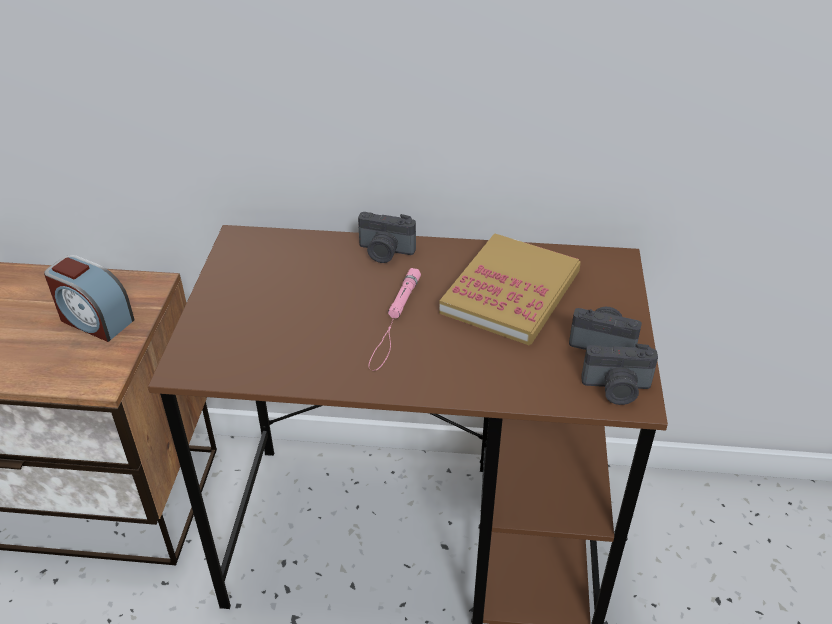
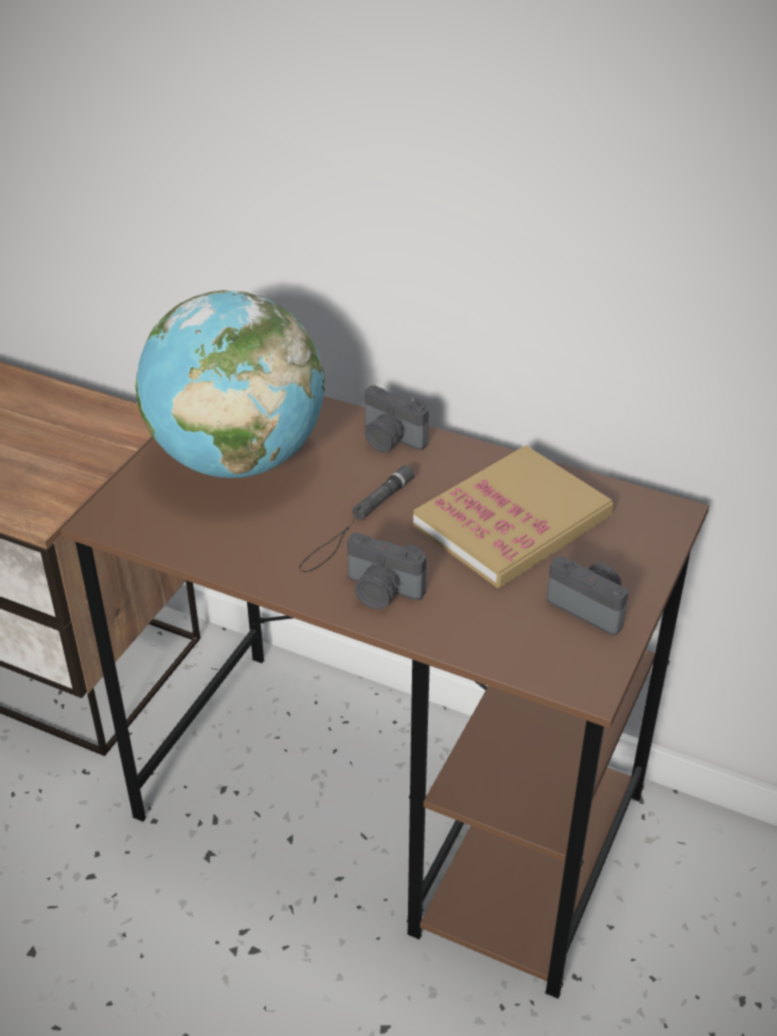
camera: 20 degrees right, 0 degrees up
(95, 320) = (62, 447): alarm clock -> none
(271, 294) = (237, 459): none -> globe
(394, 322) = (357, 523): pink flashlight -> black flashlight
(616, 389) = (572, 665): camera -> camera (381, 592)

